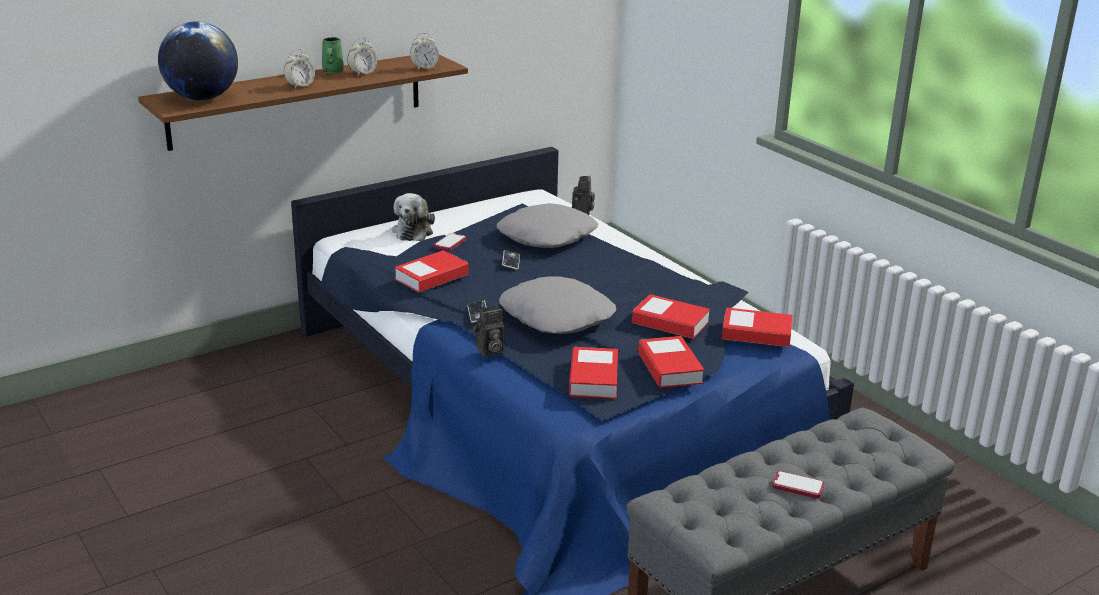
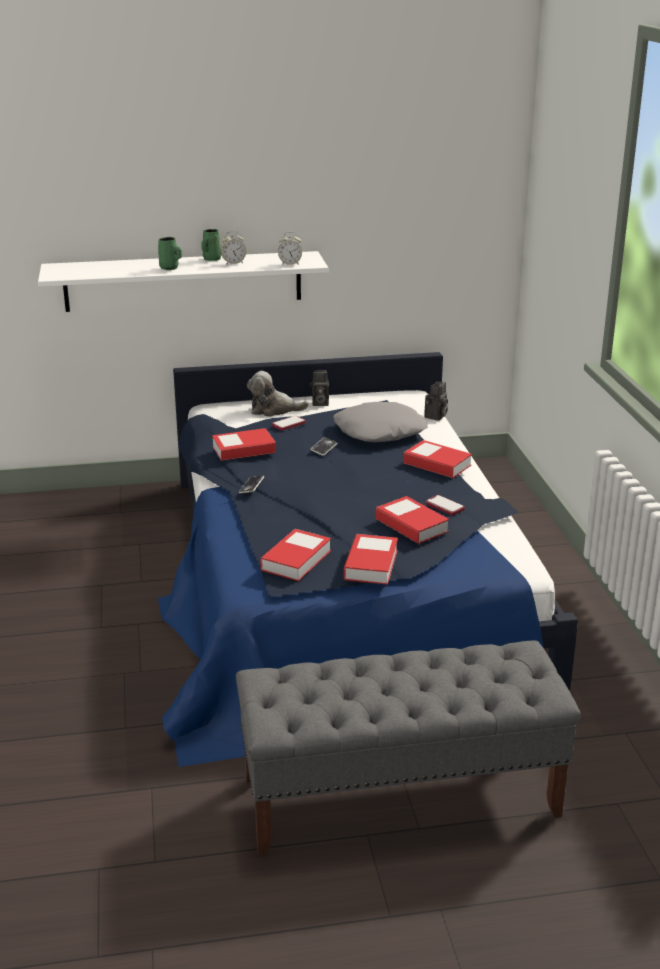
camera: 25 degrees right, 0 degrees up
(202, 98) = (84, 270): globe -> none
(297, 100) = (183, 281): brown shelf -> white shelf
(300, 86) = (170, 268): alarm clock -> green mug
(414, 231) = (273, 410): plush toy -> plush toy turned 60 degrees clockwise
(489, 351) = (232, 519): camera -> camera (319, 403)
(557, 316) = (316, 501): grey pillow -> none
(756, 334) = (485, 551): book -> book (437, 464)
(797, 486) = (393, 695): phone -> phone (445, 506)

